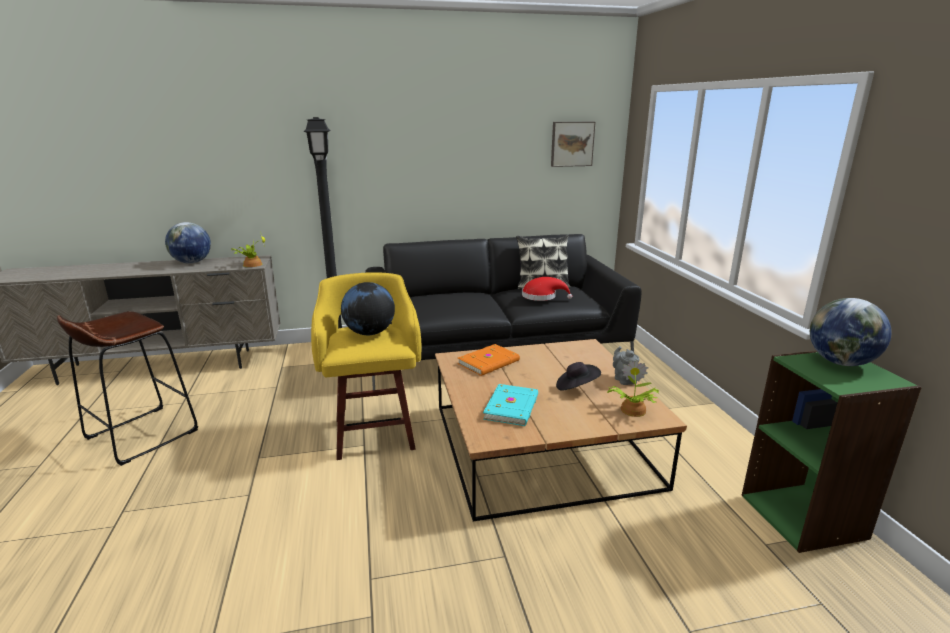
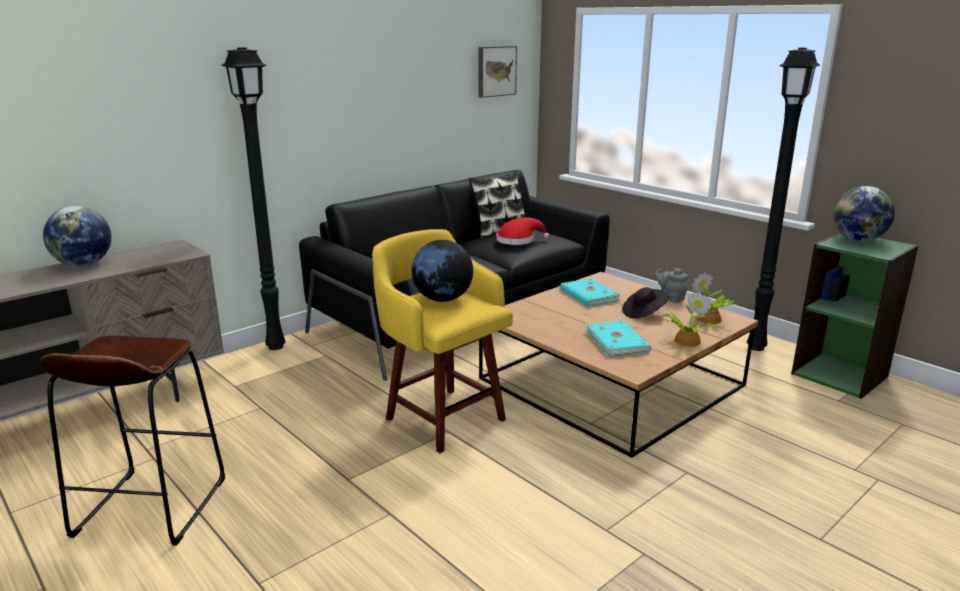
camera: 30 degrees left, 0 degrees up
(251, 264) = (183, 253): potted plant -> potted plant (685, 341)
(489, 362) = (541, 311): orange book -> none
(550, 358) = (588, 295): none -> turquoise book
(733, 456) = (757, 348): none -> black floor lamp

